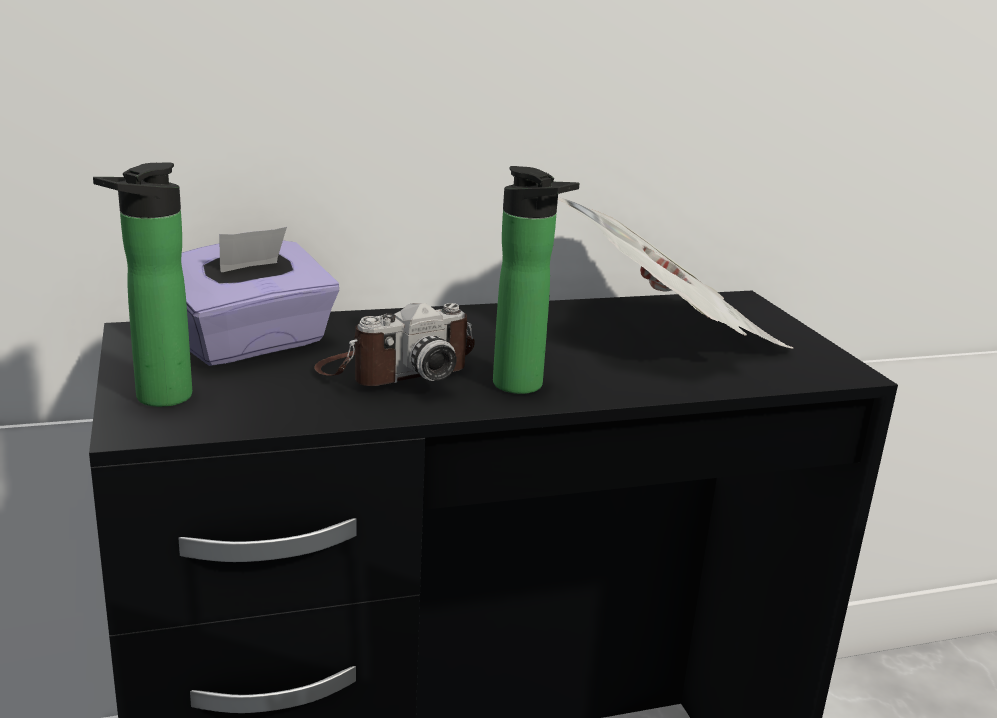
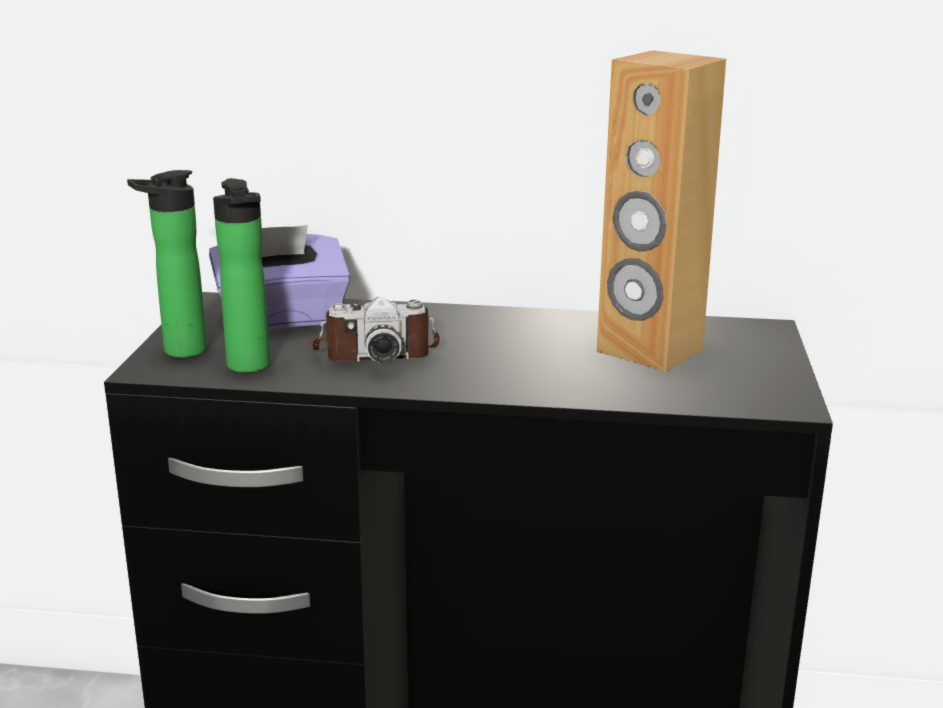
camera: 25 degrees right, 0 degrees up
(524, 387) = (464, 378): bottle -> bottle (250, 367)
(667, 334) = (649, 351): newspaper -> brown speaker

